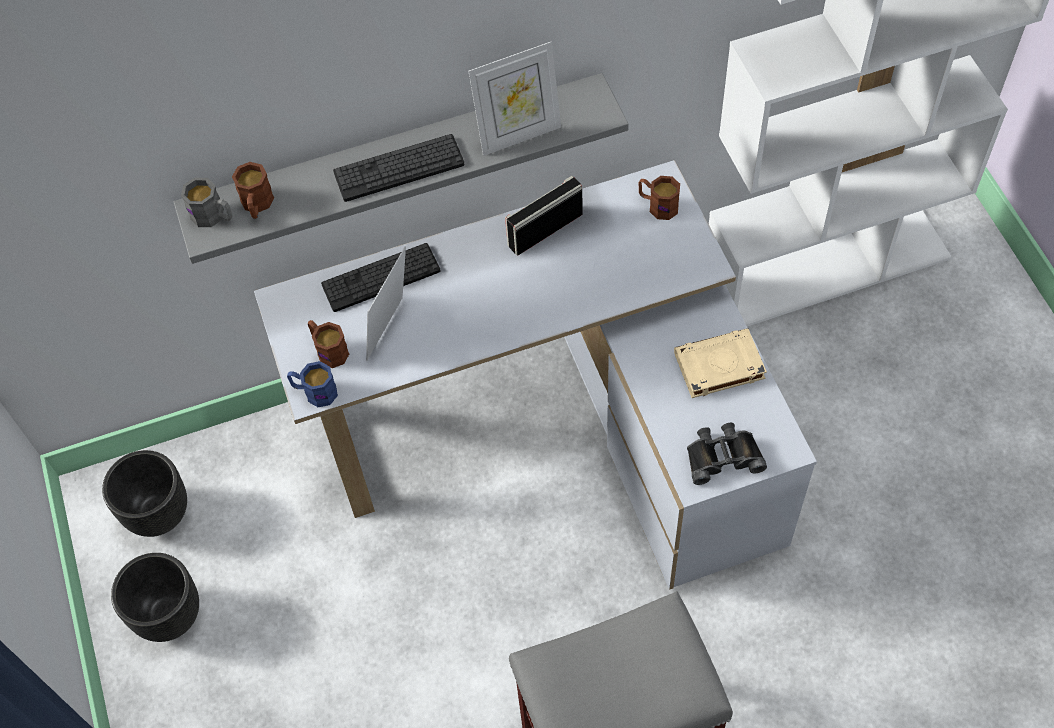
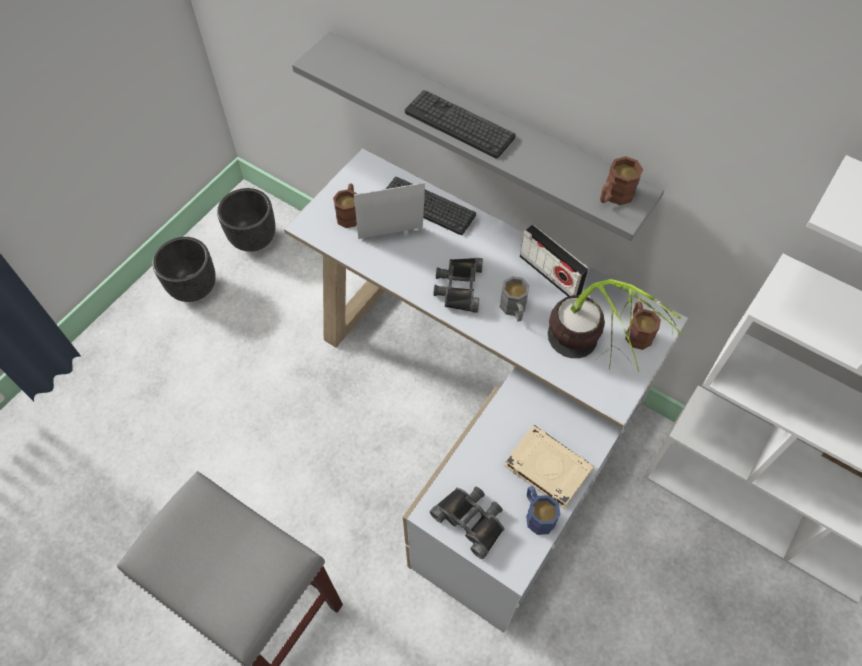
camera: 50 degrees right, 0 degrees up
(213, 216) = (333, 56): grey mug -> grey mug (514, 309)
(257, 205) = (361, 71): brown mug -> brown mug (614, 196)
(314, 392) = (312, 226): blue mug -> blue mug (537, 514)
(496, 310) = (458, 287): none -> black binoculars
(518, 135) = (554, 174): picture frame -> none
(545, 229) = (550, 274): radio -> radio turned 150 degrees counterclockwise
(656, 261) = (588, 361): none -> potted plant

